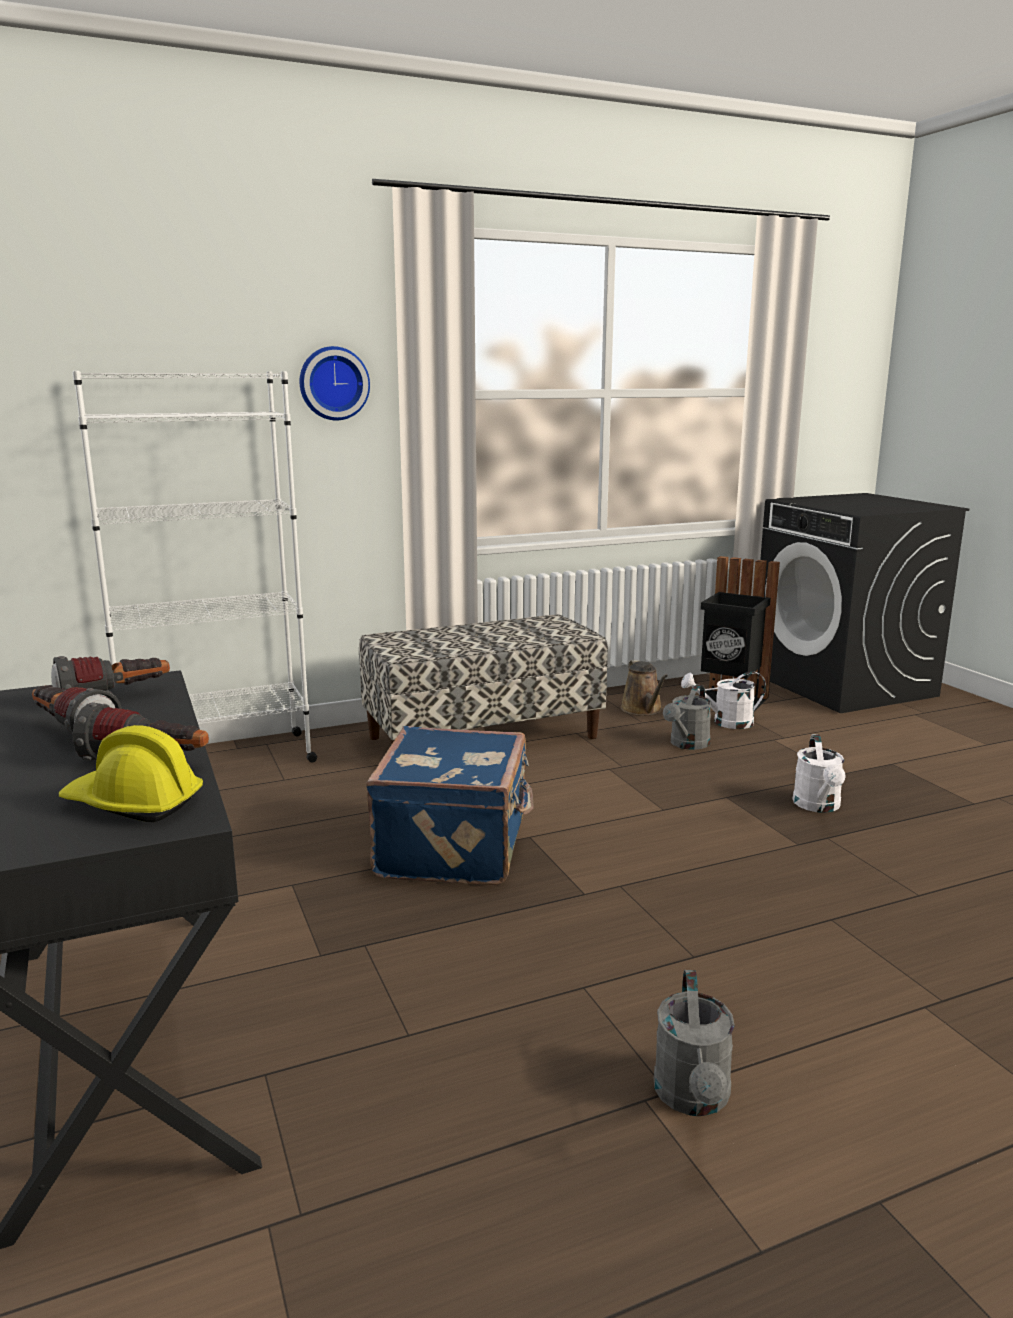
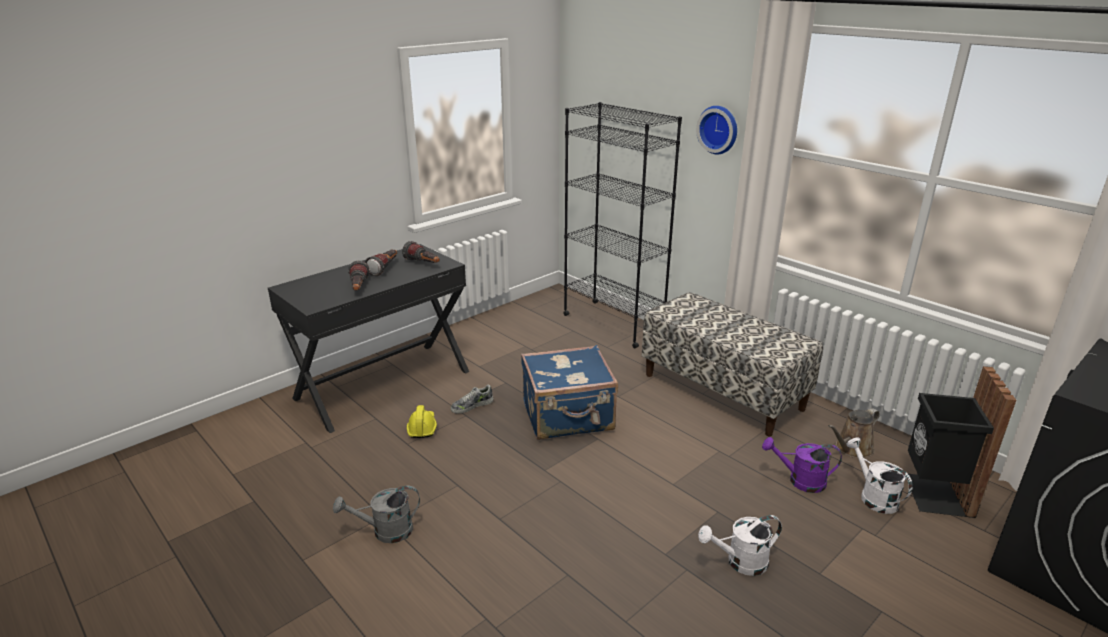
camera: 70 degrees right, 10 degrees up
(133, 804) = (324, 296): yellow hard hat -> yellow hard hat (422, 428)
(218, 760) = (613, 323): white bookcase -> black bookcase
(336, 933) = (472, 405): none -> shoe
(687, 745) = (800, 481): grey watering can -> purple watering can

